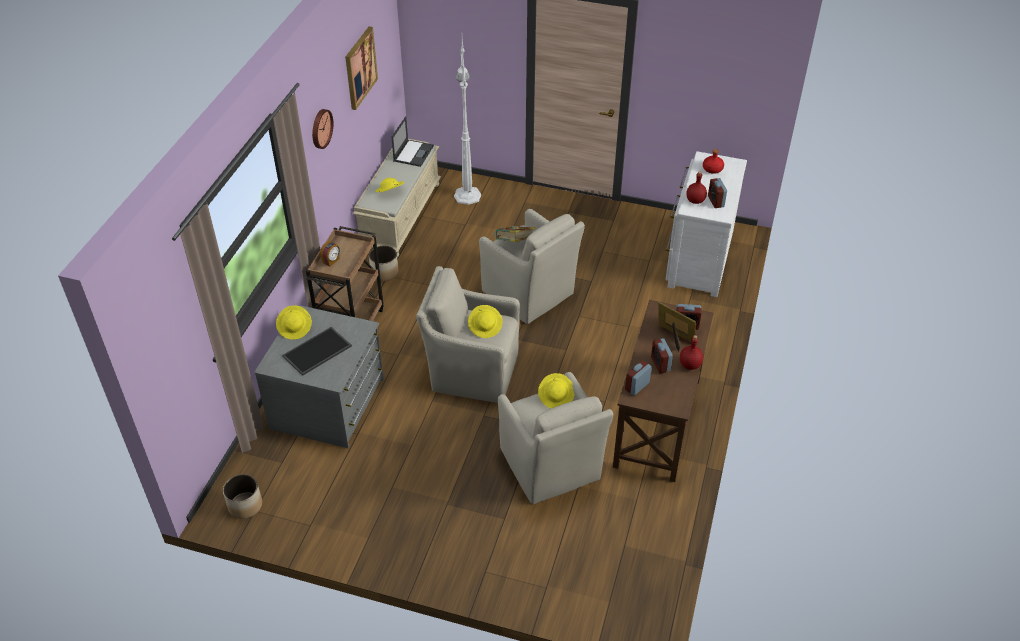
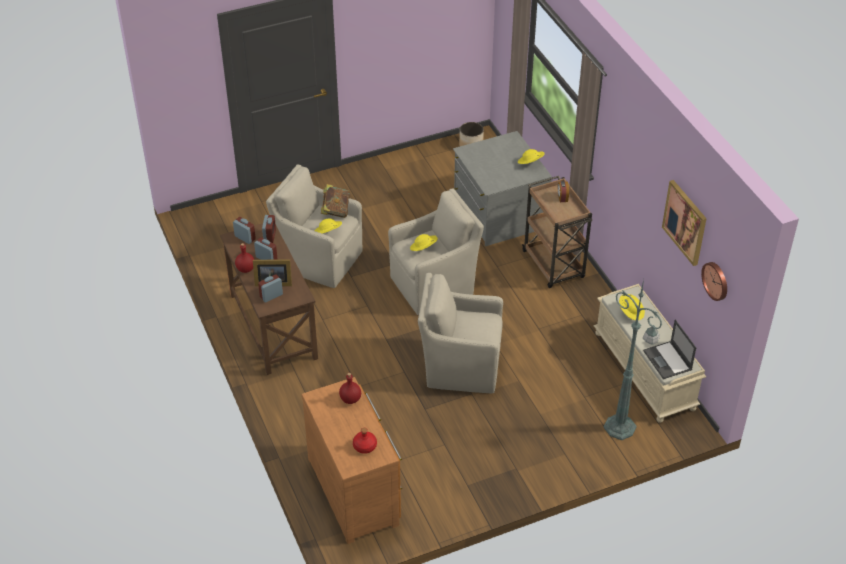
camera: 140 degrees right, 0 degrees up
(317, 352) = (497, 159): tray -> none
(320, 128) = (633, 166): wall clock -> wall clock (716, 280)
(384, 272) = (587, 316): planter -> none
(467, 195) = (621, 428): white floor lamp -> green floor lamp
(515, 244) = (477, 321): book -> book (335, 210)
(697, 259) = (355, 490): white dresser -> brown dresser
(715, 201) = (332, 409): alarm clock -> alarm clock (245, 238)

